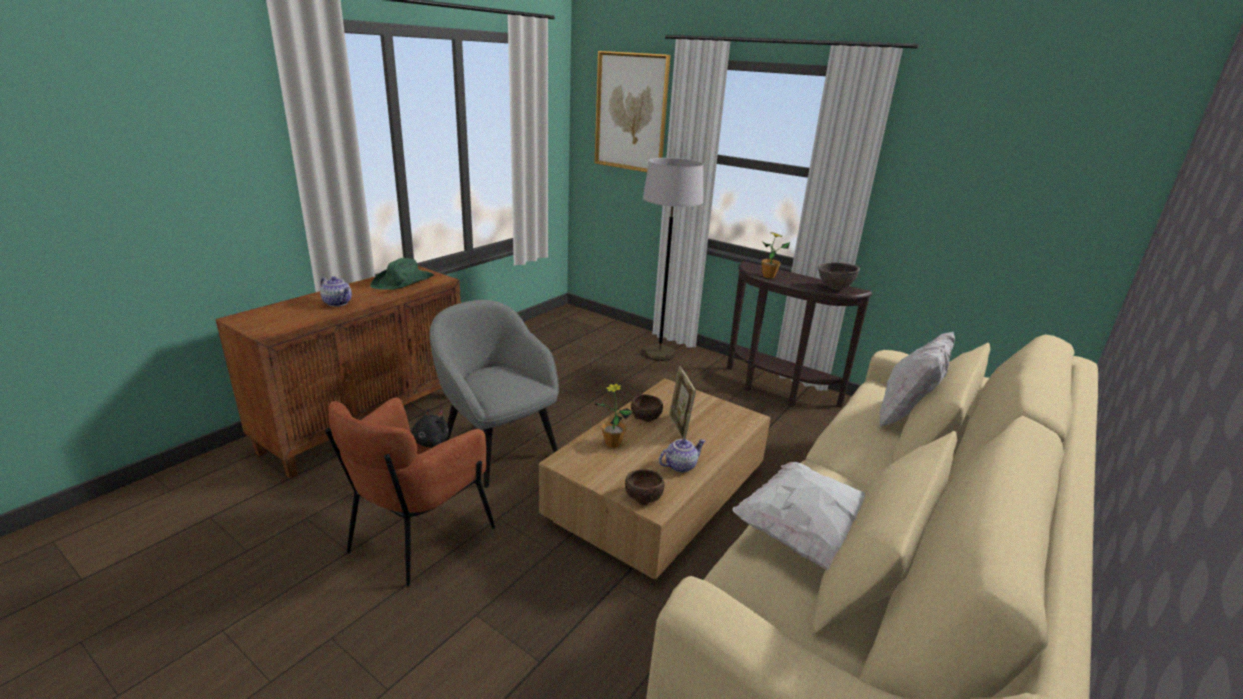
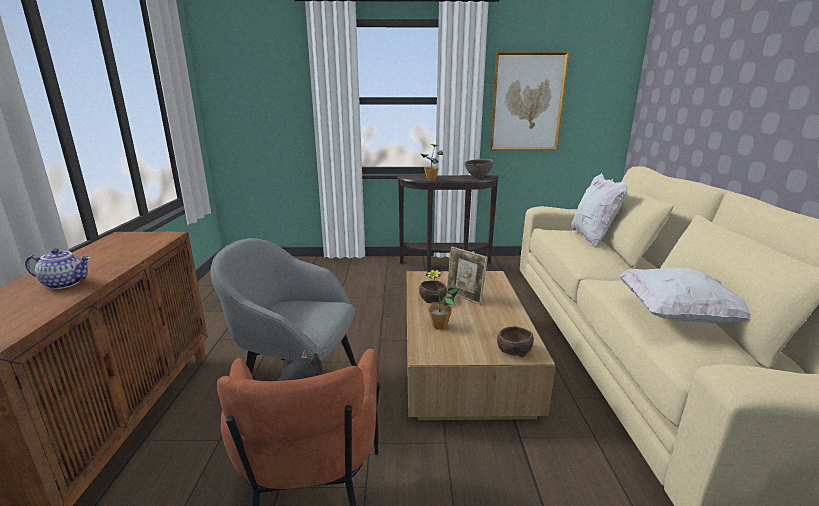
camera: 35 degrees left, 5 degrees down
(404, 282) = (125, 246): green hat -> none
(631, 112) = (265, 70): picture -> picture (527, 102)
(659, 353) = (343, 269): grey floor lamp -> none
(680, 465) = (503, 320): teapot -> none

